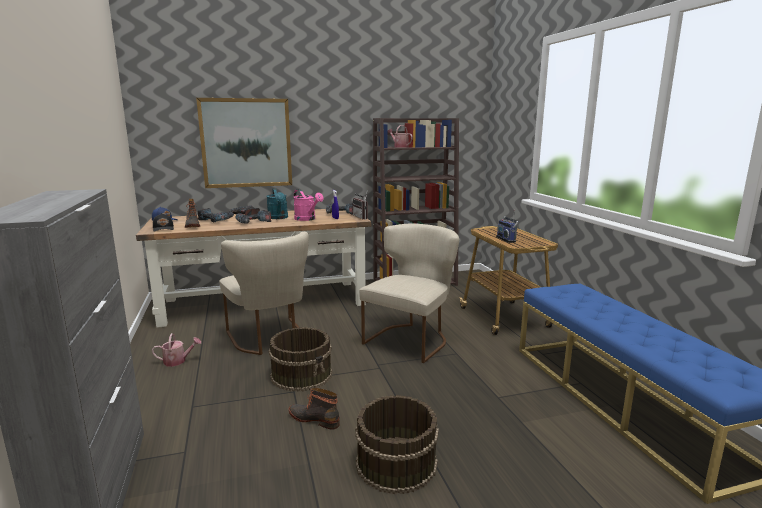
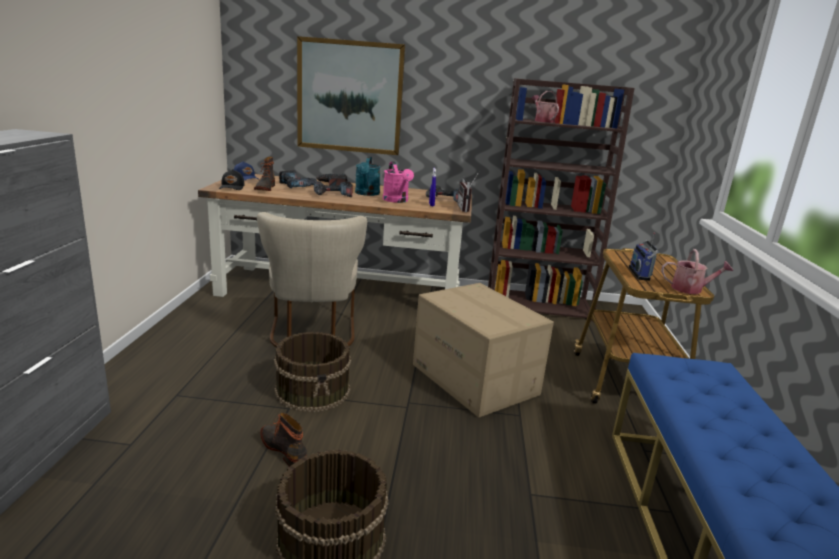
camera: 20 degrees right, 5 degrees up
(178, 361) = (203, 339): watering can -> watering can (691, 289)
(411, 339) = (475, 380): beige chair -> cardboard box

